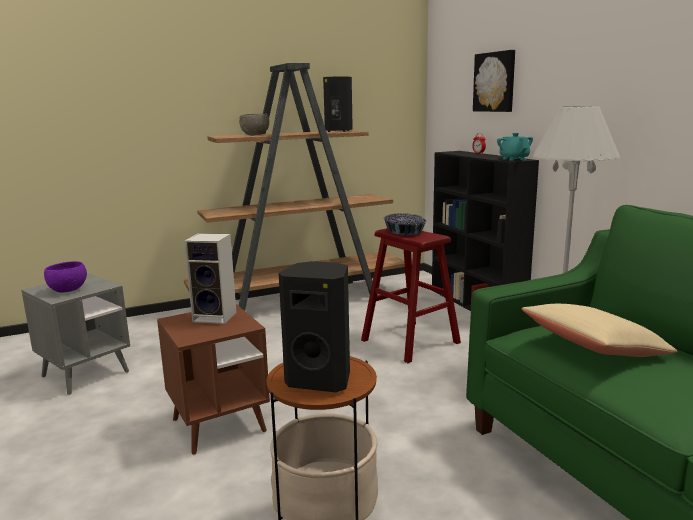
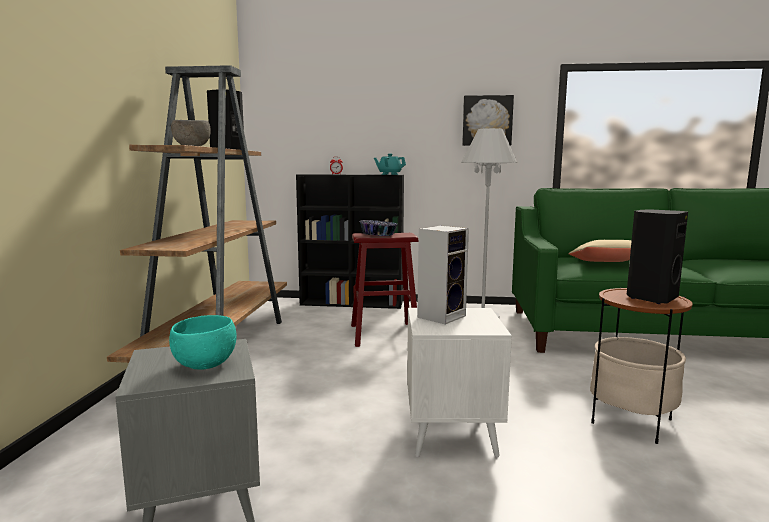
camera: 60 degrees left, 5 degrees down
(68, 290) = (204, 365): purple bowl -> turquoise bowl
(219, 425) = (451, 434): brown side table -> white side table
(495, 82) = (346, 114): picture -> picture (487, 121)

